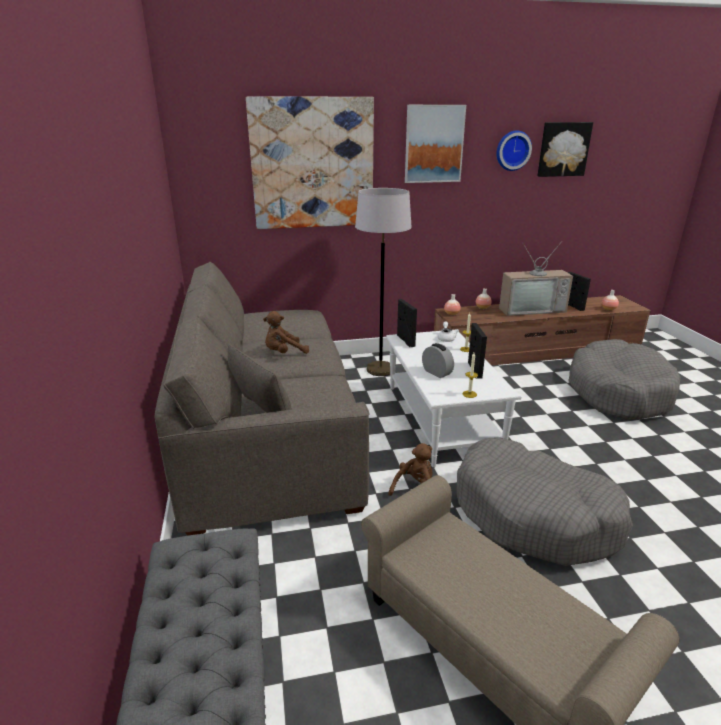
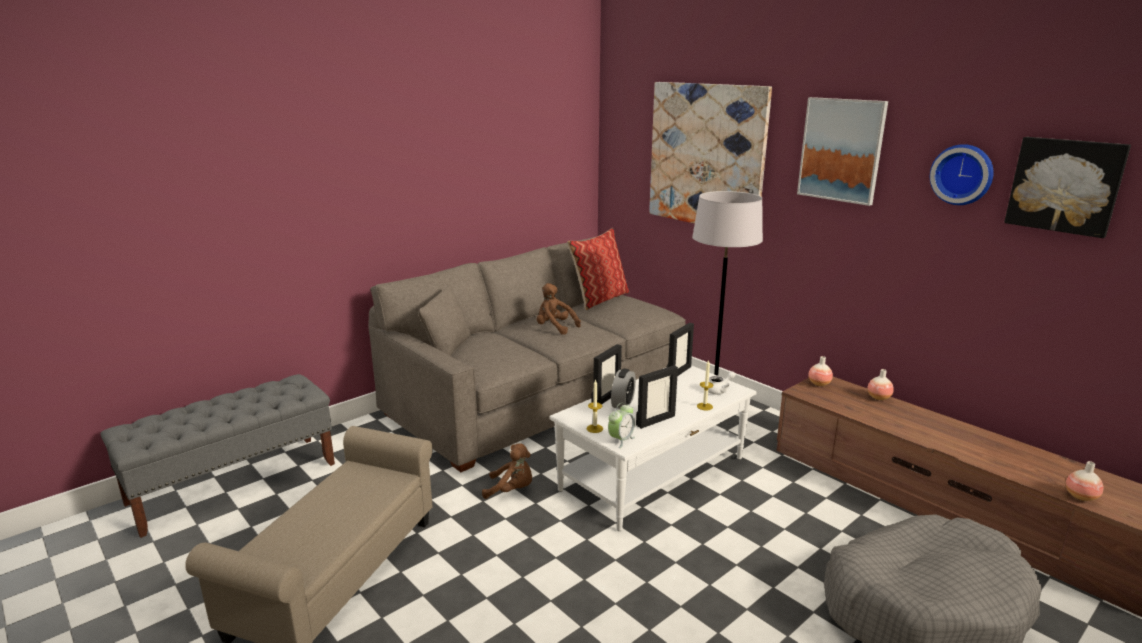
camera: 60 degrees right, 5 degrees down
(246, 321) = (599, 299): none -> pillow
(494, 390) = (621, 440): none -> alarm clock
(531, 309) = (943, 430): television -> none
(534, 515) = (531, 571): grey dog bed -> none
(572, 306) = (1025, 462): picture frame -> picture frame (606, 398)

